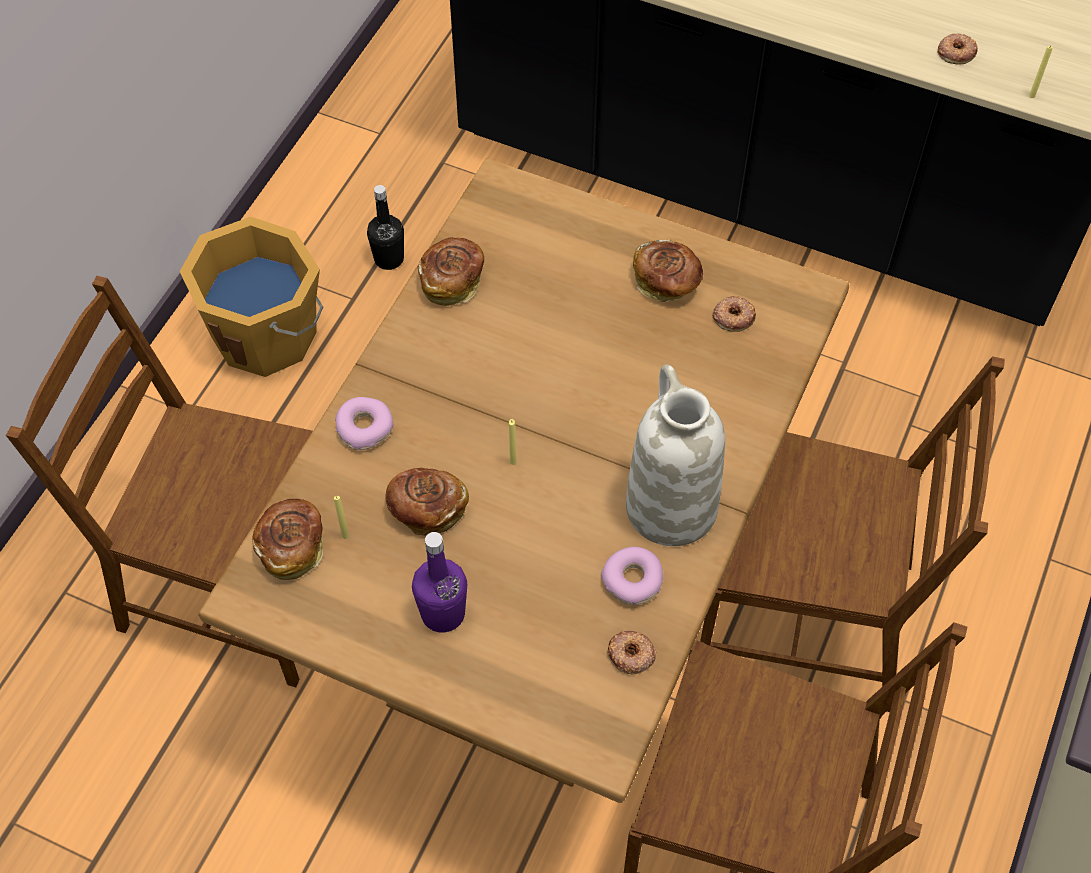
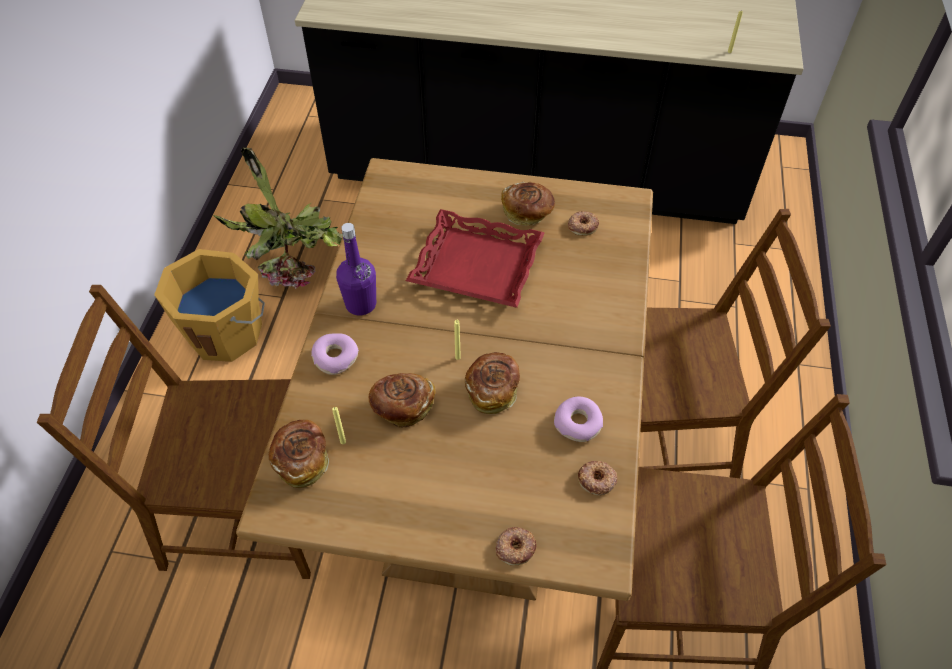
camera: 15 degrees left, 5 degrees down
(389, 259) = (301, 266): black bottle -> potted plant
(443, 613) = (439, 484): purple bottle -> purple bottle (361, 304)
(452, 281) = (372, 242): bread -> bread (492, 390)
(574, 345) = (476, 267): none -> red tray
(669, 506) = (585, 363): white vase -> none
(956, 52) = (670, 35): donut -> donut (515, 547)

